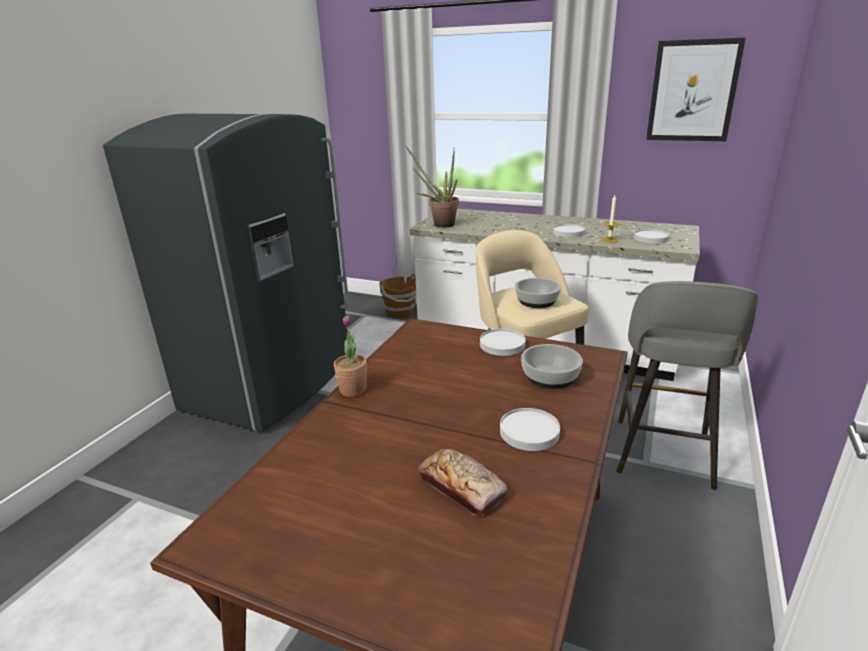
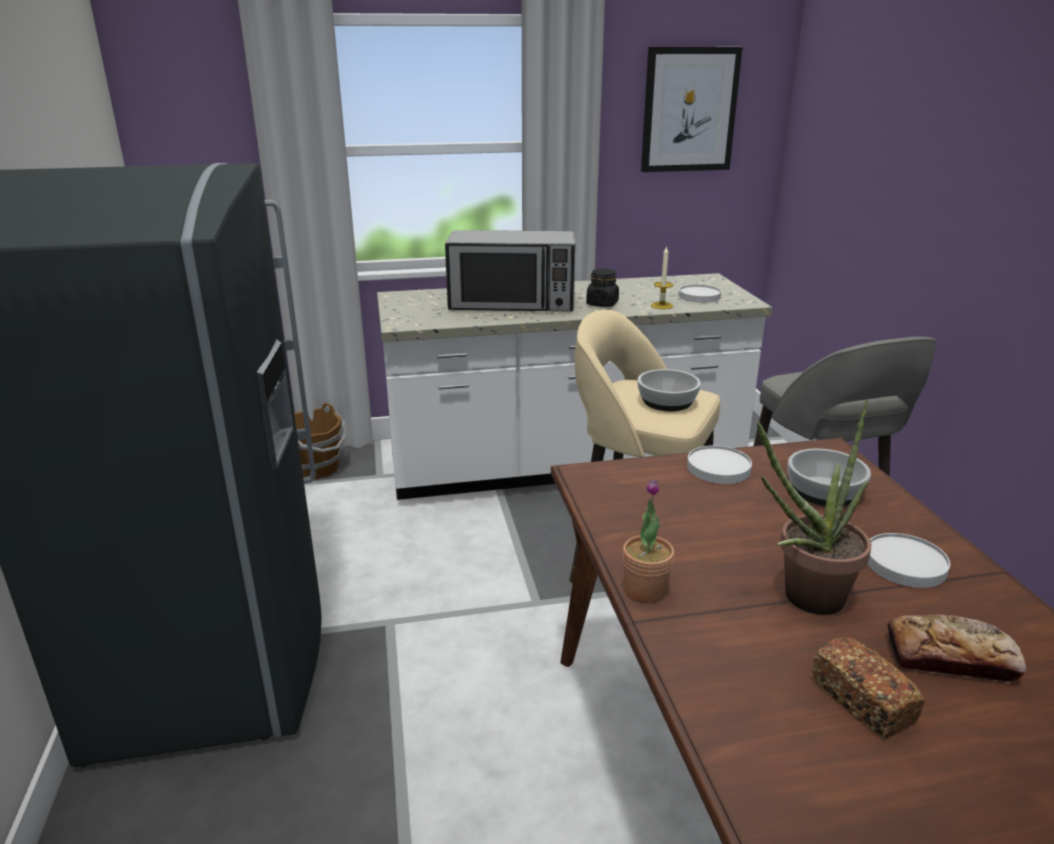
camera: 35 degrees left, 0 degrees up
(371, 483) = (862, 701): none -> bread
(439, 224) = (417, 319): potted plant -> potted plant (803, 600)
(509, 224) = (512, 303): none -> microwave
(568, 233) = (602, 304): white plate -> black jar

